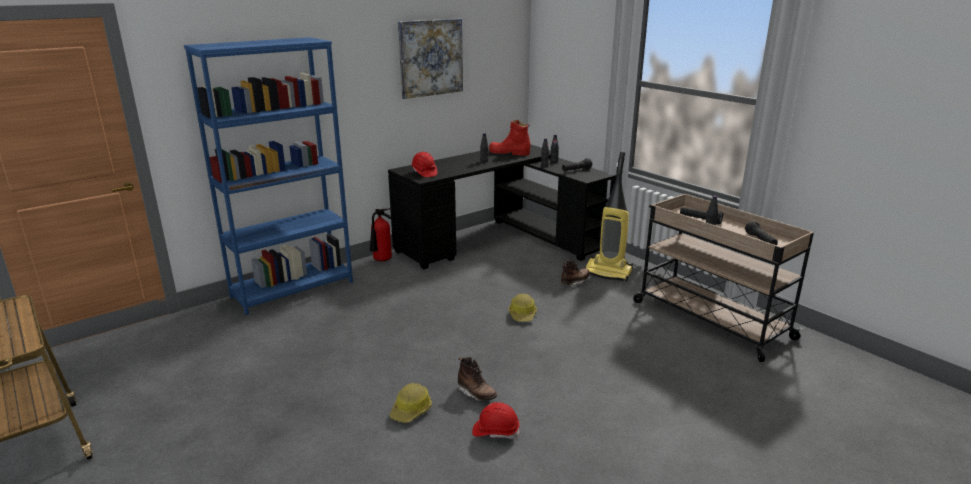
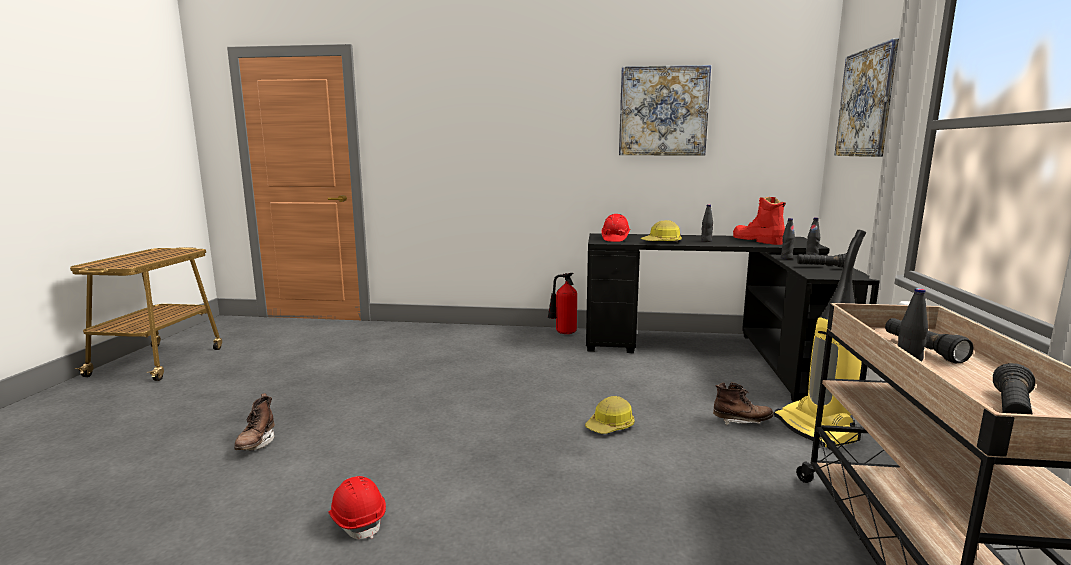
camera: 45 degrees right, 10 degrees down
(293, 289) = (458, 331): blue bookcase -> none
(411, 410) = (343, 455): hard hat -> hard hat (662, 242)
(476, 394) = (416, 474): brown boot -> brown boot (256, 444)
(574, 54) = (867, 103): none -> picture

